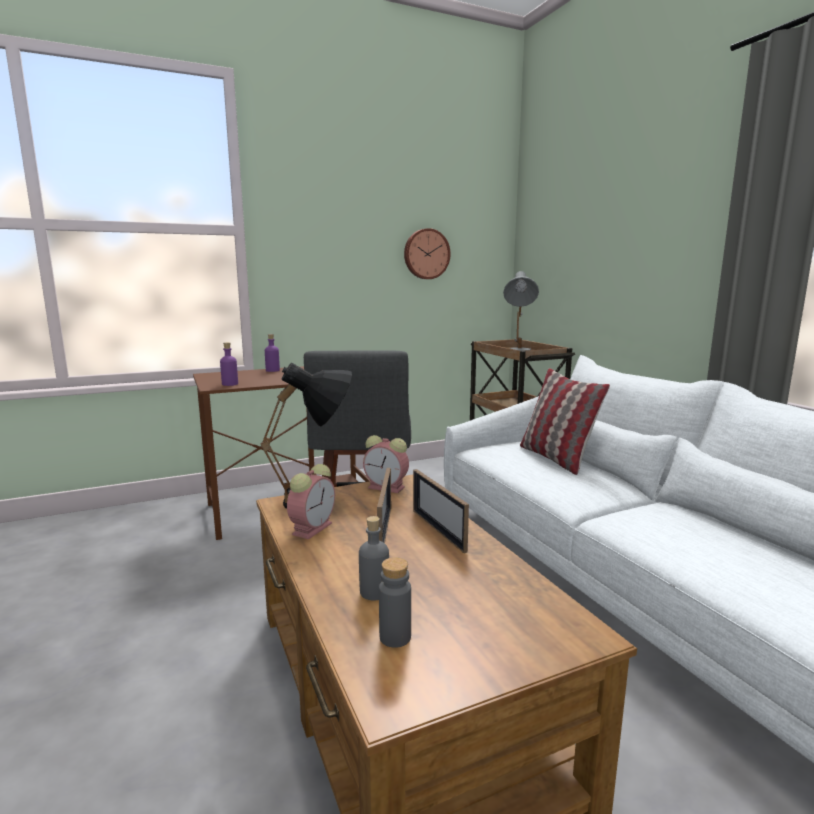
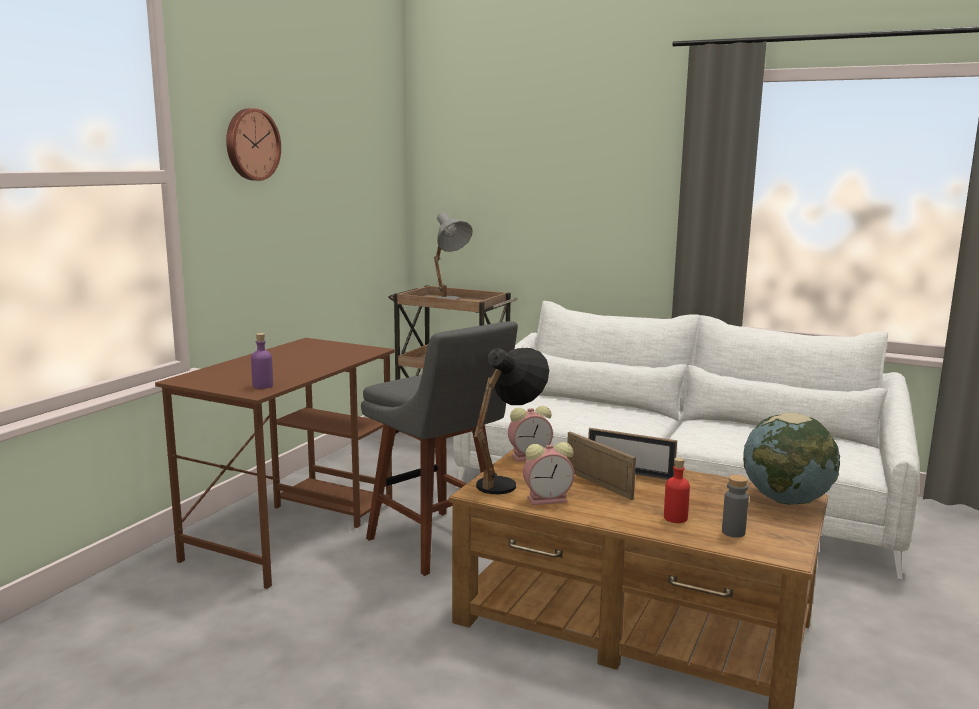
camera: 40 degrees left, 0 degrees up
(272, 370) = (248, 361): purple bottle -> none
(313, 528) = (549, 499): alarm clock -> alarm clock turned 90 degrees clockwise
(374, 592) = (675, 518): grey bottle -> red bottle
(426, 254) = (341, 194): wall clock -> wall clock (251, 144)
(550, 629) = (786, 500): none -> globe
(556, 458) = (574, 404): pillow -> none

